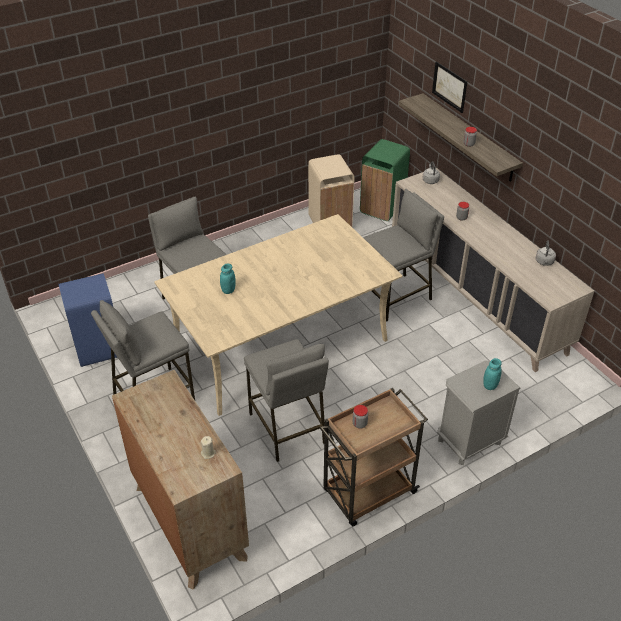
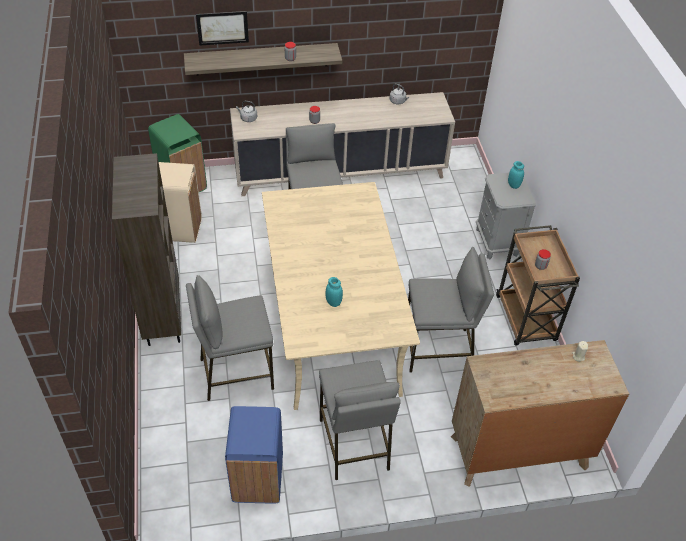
camera: 70 degrees left, 5 degrees up
(231, 248) = (162, 318): none -> brown bookcase

